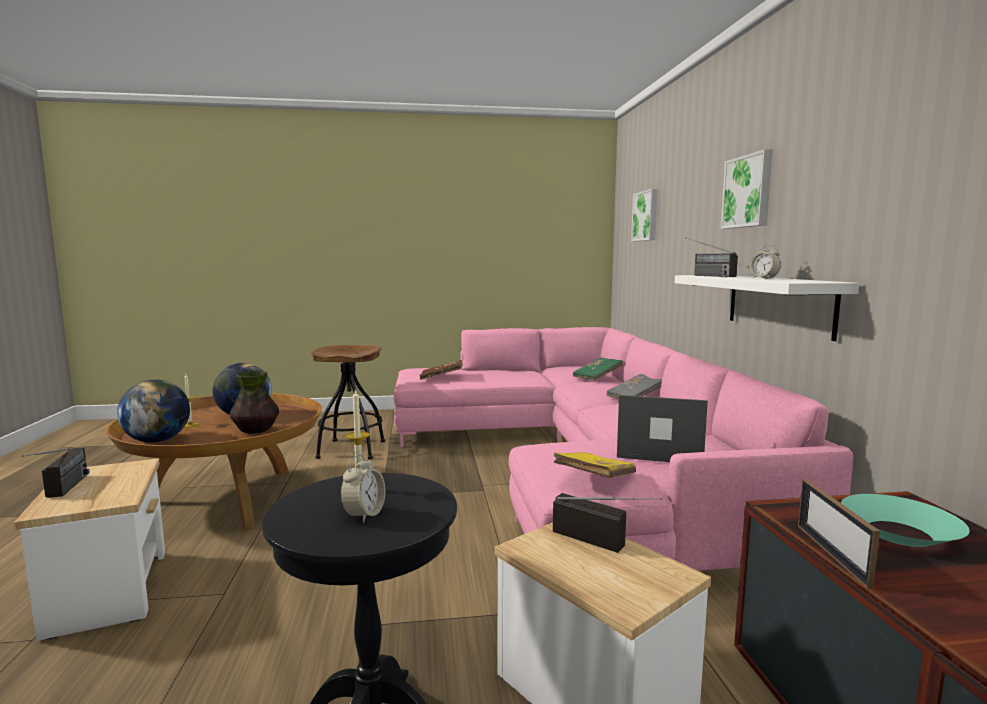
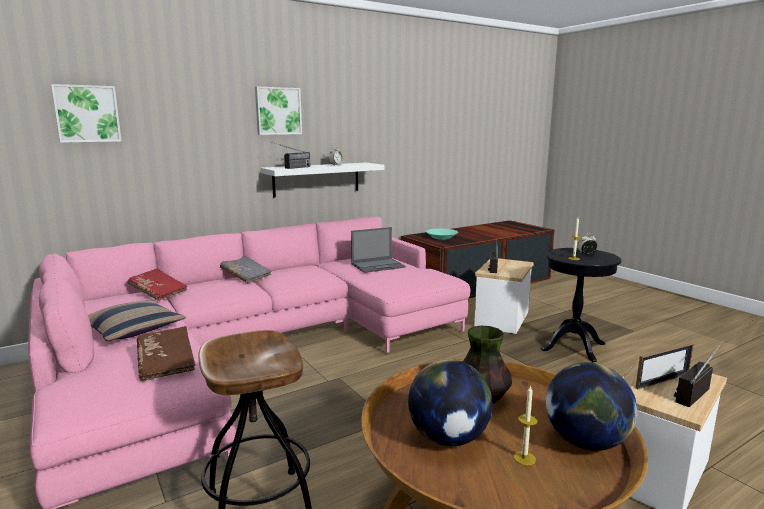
camera: 115 degrees left, 5 degrees up
(518, 375) = (133, 329): none -> pillow
(594, 478) = (432, 272): yellow book -> none
(597, 376) = (158, 292): green book -> red book
(657, 451) = (378, 265): laptop -> laptop turned 105 degrees counterclockwise
(831, 554) = (468, 242): picture frame -> picture frame (662, 381)

